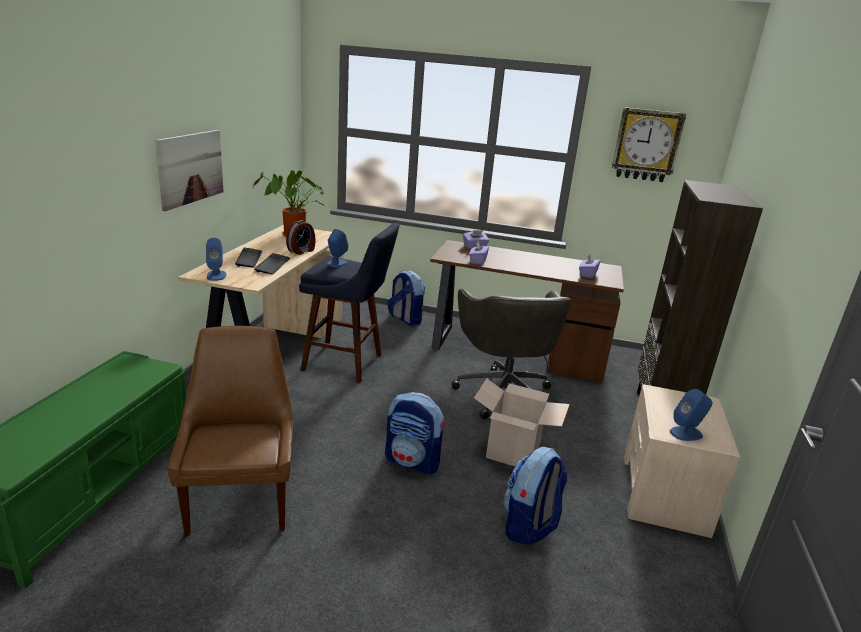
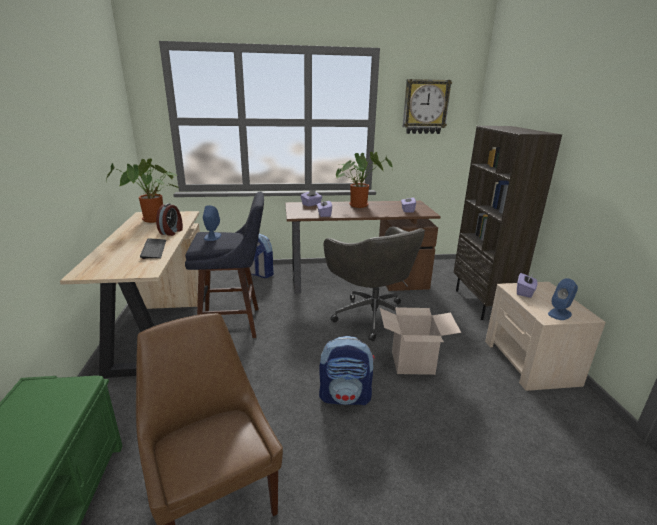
camera: 20 degrees left, 0 degrees up
(191, 168) = (48, 163): picture -> none
(216, 275) = (103, 271): blue speaker -> none
(249, 258) = (125, 248): keyboard -> none
(529, 526) = (470, 423): backpack -> none
(533, 258) = (360, 205): none -> potted plant
(668, 401) = (525, 292): none -> purple tissue box

